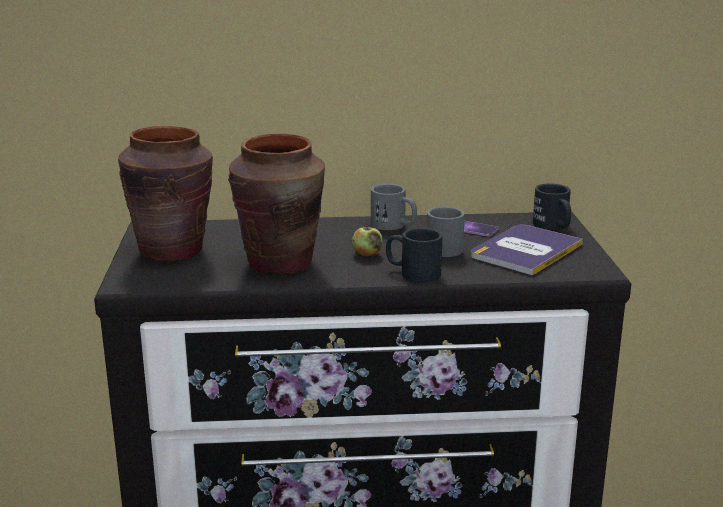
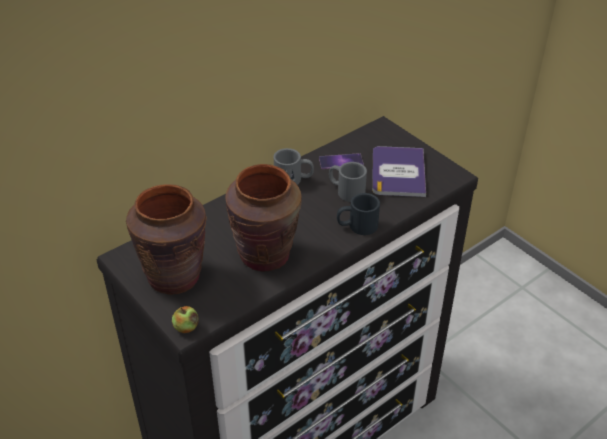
camera: 35 degrees left, 20 degrees up
(367, 254) = (309, 219): apple -> apple (186, 327)
(554, 227) = (389, 138): black mug -> none

